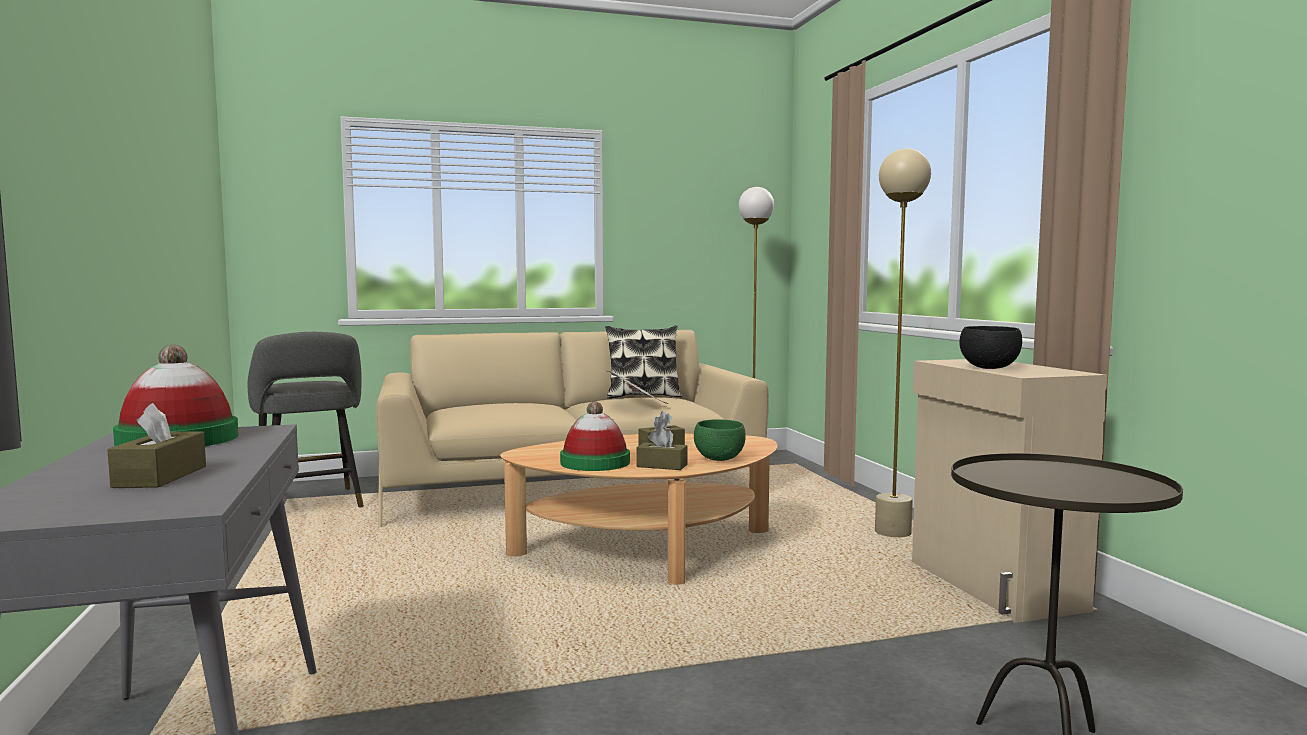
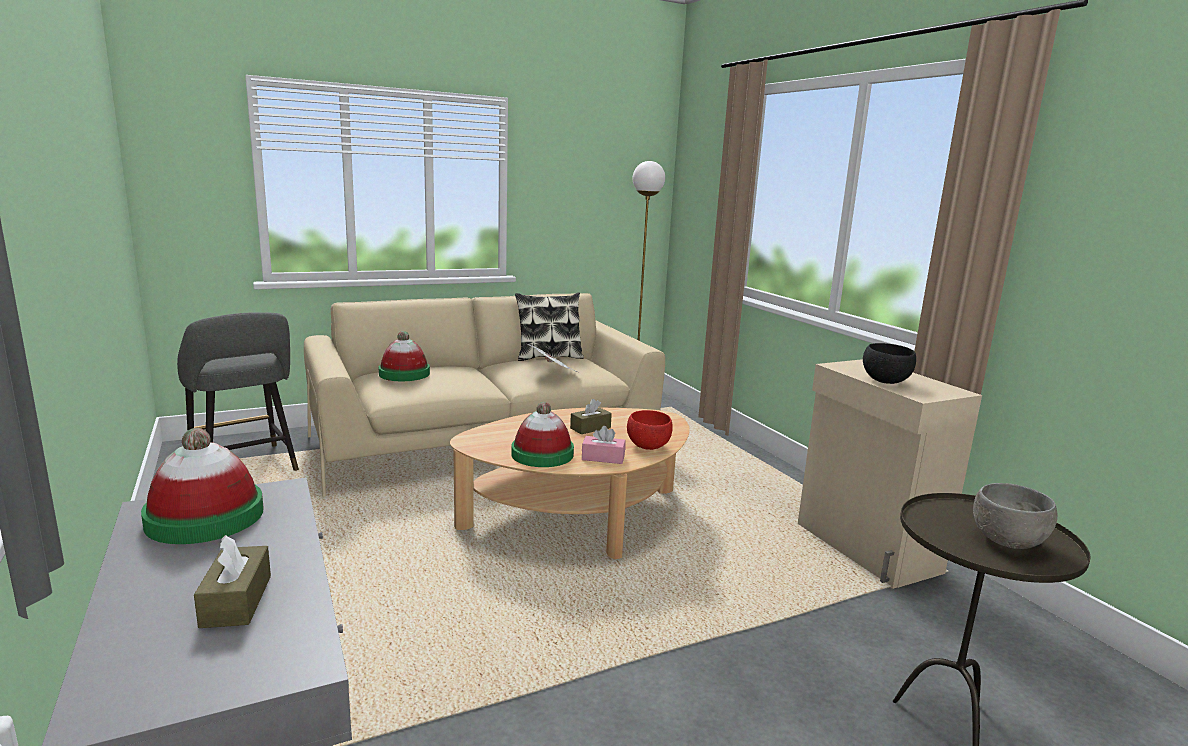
camera: 10 degrees left, 10 degrees up
(477, 404) = (404, 374): none -> hat
(662, 466) = (603, 458): brown tissue box -> pink tissue box
(718, 459) = (647, 446): green bowl -> red bowl
(893, 533) = (773, 489): beige floor lamp -> none
(1078, 486) = (1006, 541): none -> grey bowl

